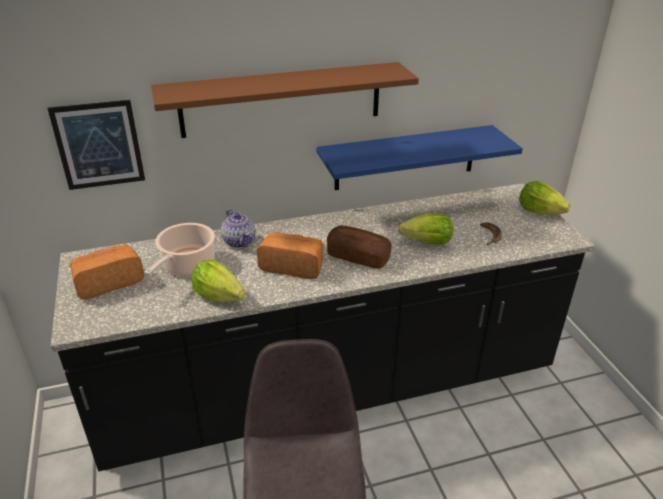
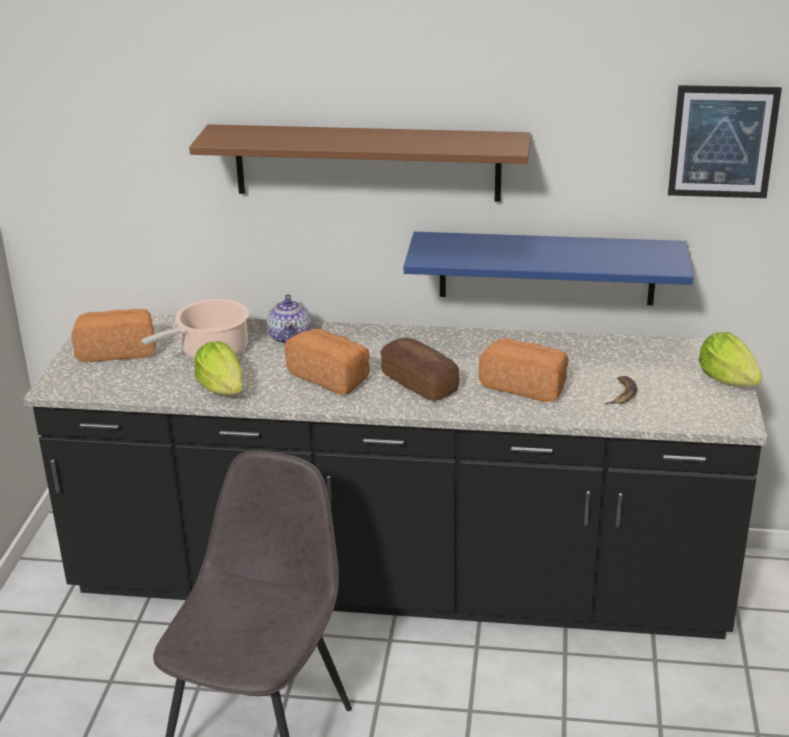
camera: 25 degrees right, 5 degrees down
(99, 145) = (144, 188): picture -> picture (723, 142)
(427, 242) = (525, 385): lettuce -> bread

